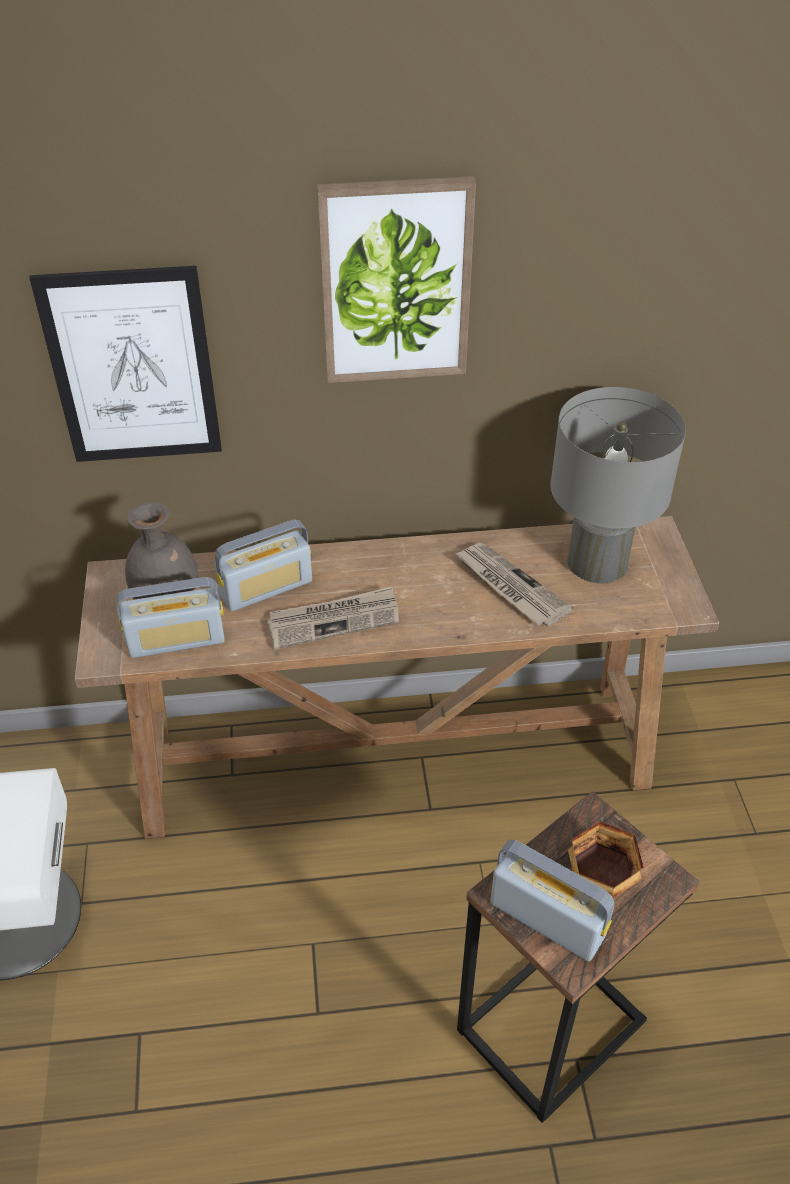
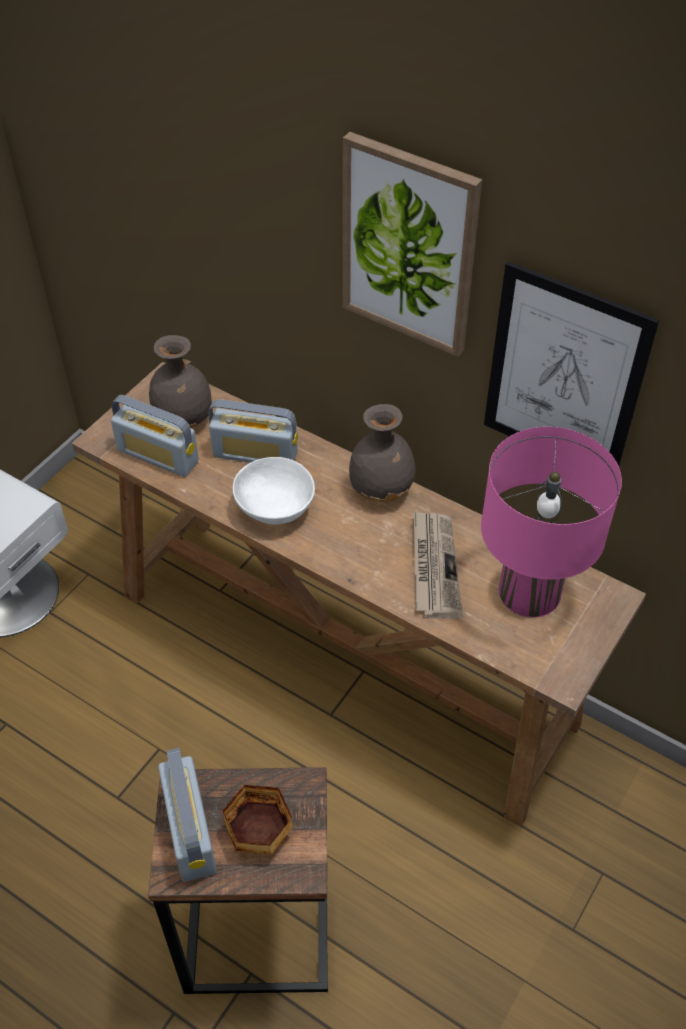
camera: 40 degrees right, 5 degrees up
(132, 368) = (205, 223): picture -> picture (564, 375)
(334, 620) = (275, 508): newspaper -> white bowl
(405, 554) = (382, 489): none -> grey vase
(597, 562) = (529, 592): grey table lamp -> pink table lamp

